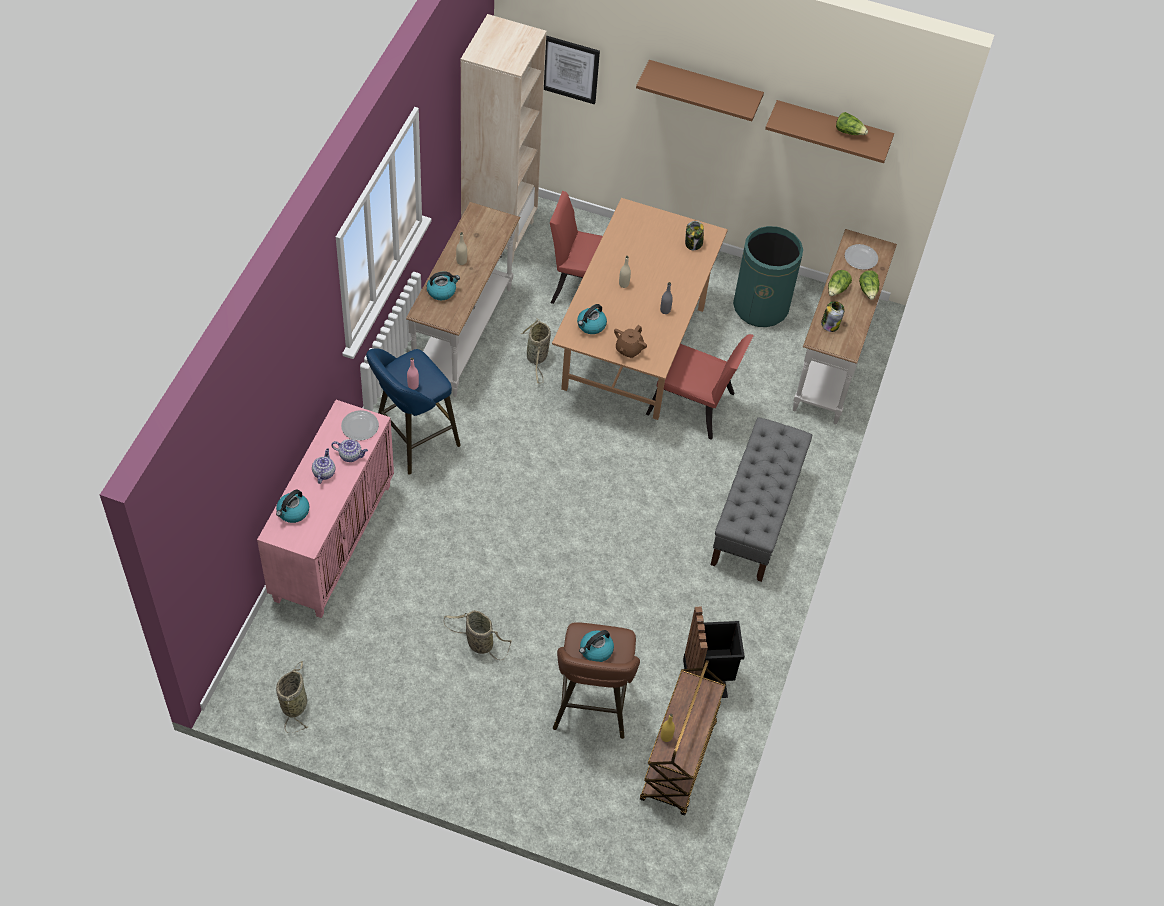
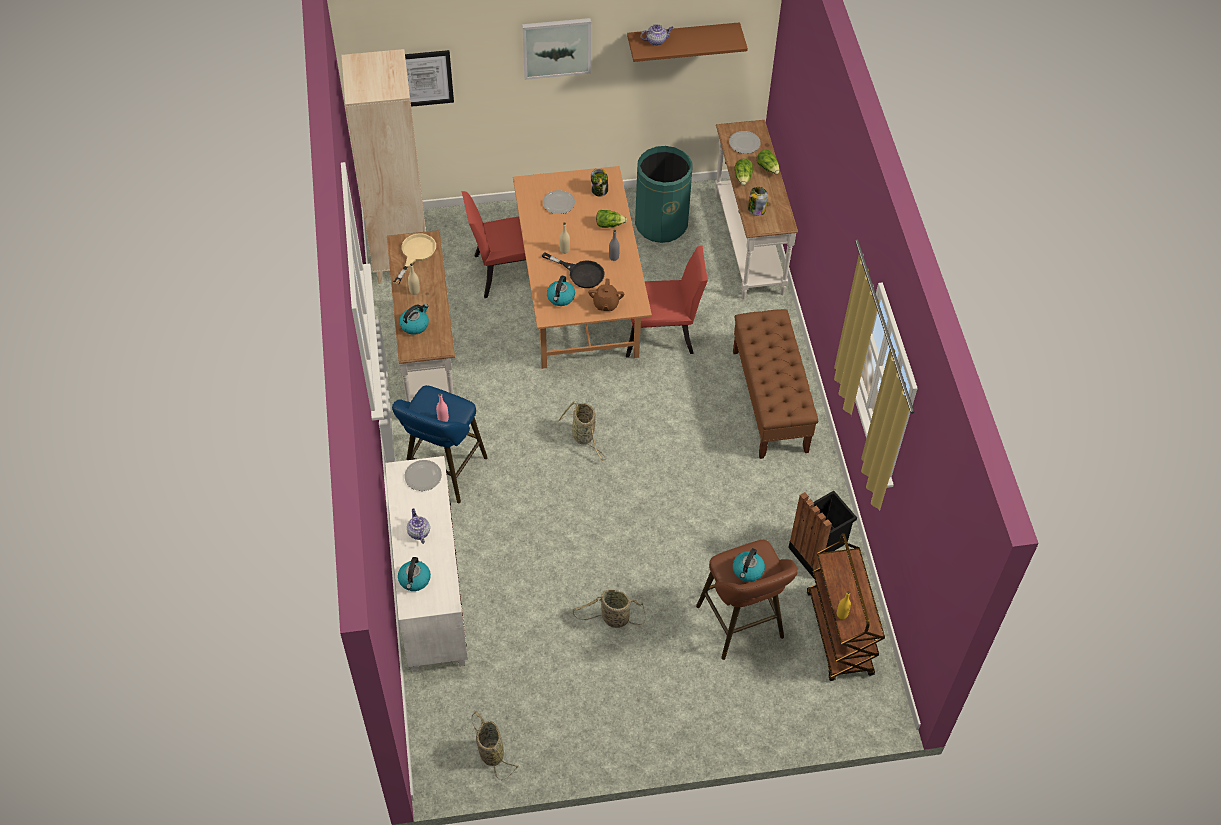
camera: 25 degrees left, 0 degrees up
(333, 541) = (430, 593): pink cabinet -> white cabinet
(351, 455) = (432, 505): teapot -> teapot (656, 41)
(484, 229) = (415, 254): none -> beige frying pan
(537, 358) = (503, 351): basket -> basket (584, 437)
(624, 311) = (580, 273): none -> black frying pan
(646, 239) = (558, 203): none -> plate
(704, 88) = (556, 47): brown shelf -> picture
(756, 517) = (770, 401): grey bench -> brown bench
(849, 131) = (703, 35): lettuce -> lettuce (609, 224)

